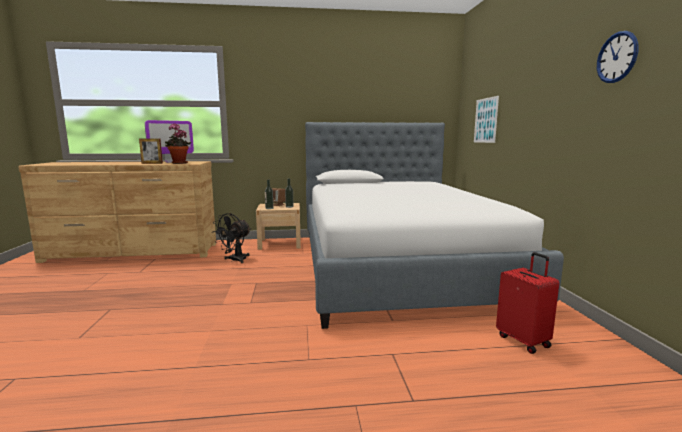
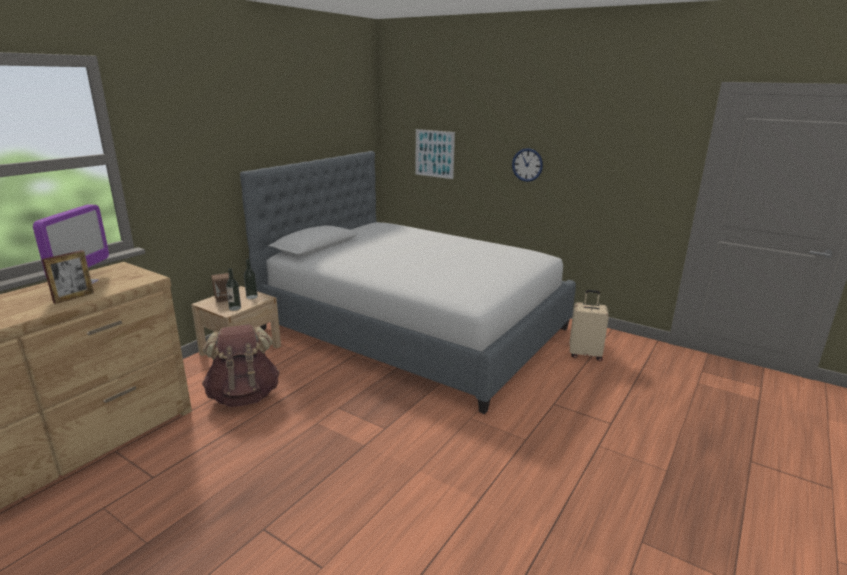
camera: 50 degrees left, 10 degrees up
(178, 163) = (123, 284): potted plant -> none
(235, 260) = (244, 396): black fan -> brown backpack
(524, 341) = (585, 354): red suitcase -> beige suitcase
(617, 57) = (599, 133): wall clock -> wall clock (527, 165)

